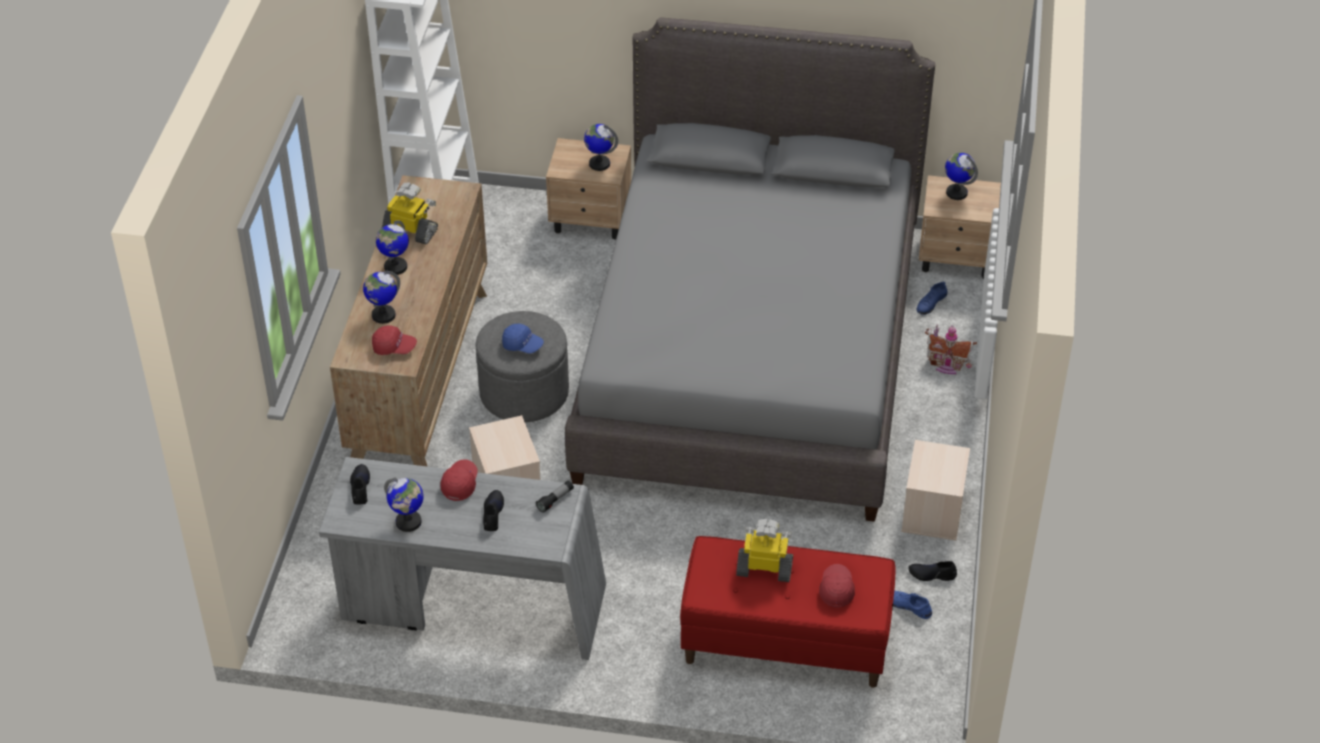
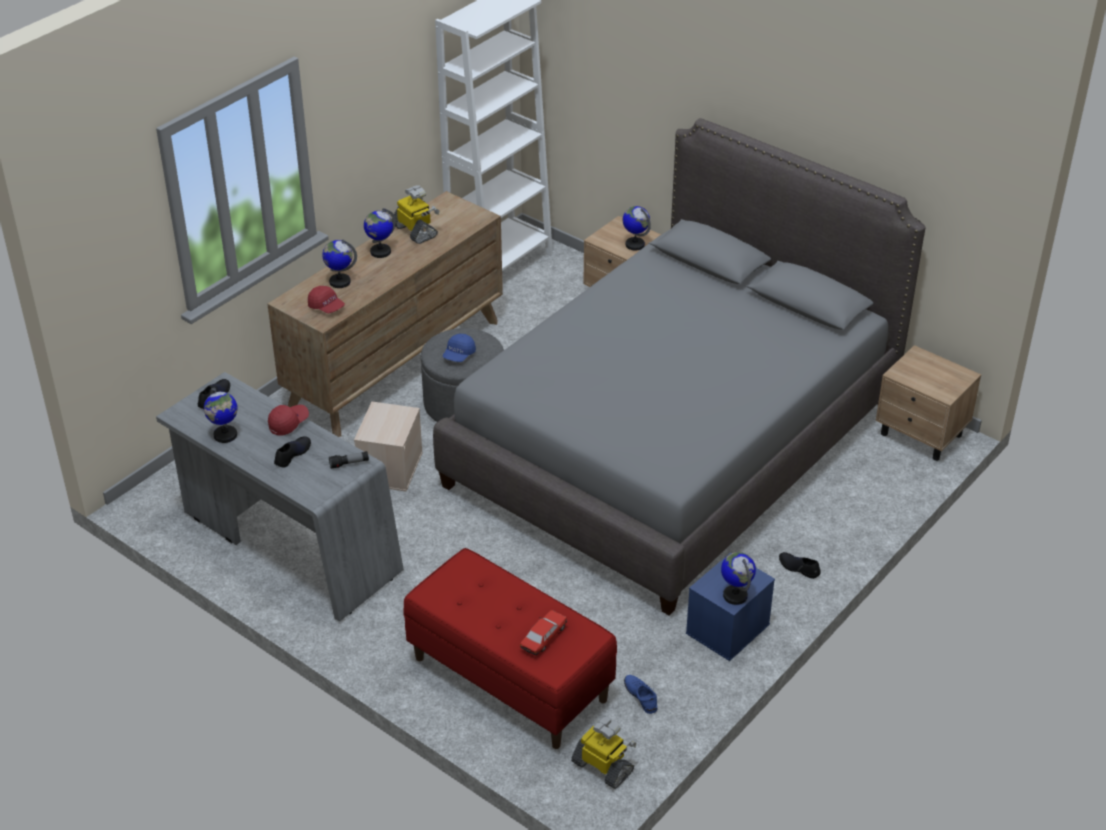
camera: 30 degrees right, 5 degrees down
(522, 345) = (459, 355): blue cap -> blue cap turned 60 degrees clockwise
(765, 568) = (498, 595): toy robot -> toy robot (603, 767)
(836, 589) = (543, 638): red cap -> toy car
(931, 303) = (867, 462): blue shoe -> none
(932, 574) = (684, 679): black shoe -> black shoe (798, 568)
(933, 512) = (728, 630): beige storage box -> blue storage box
(946, 365) = (840, 516): toy house -> none
(956, 193) = (929, 367): globe -> globe (735, 595)

